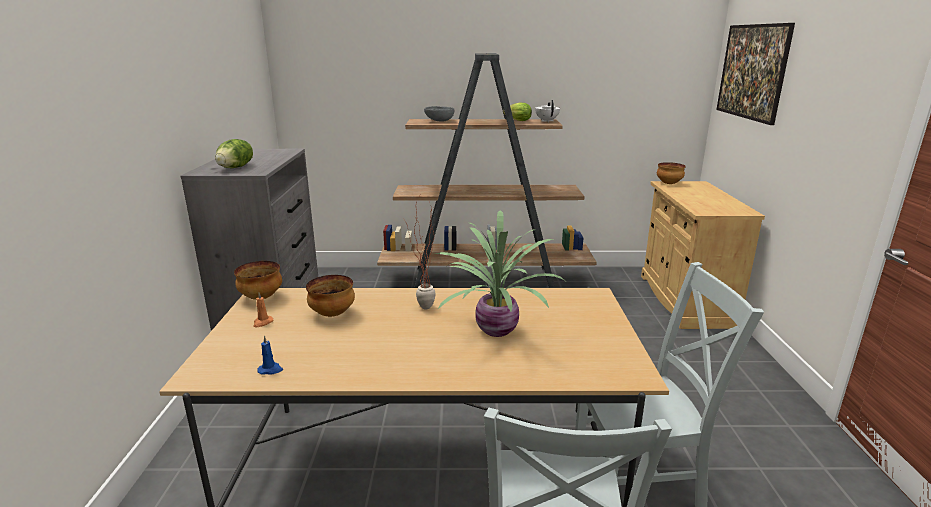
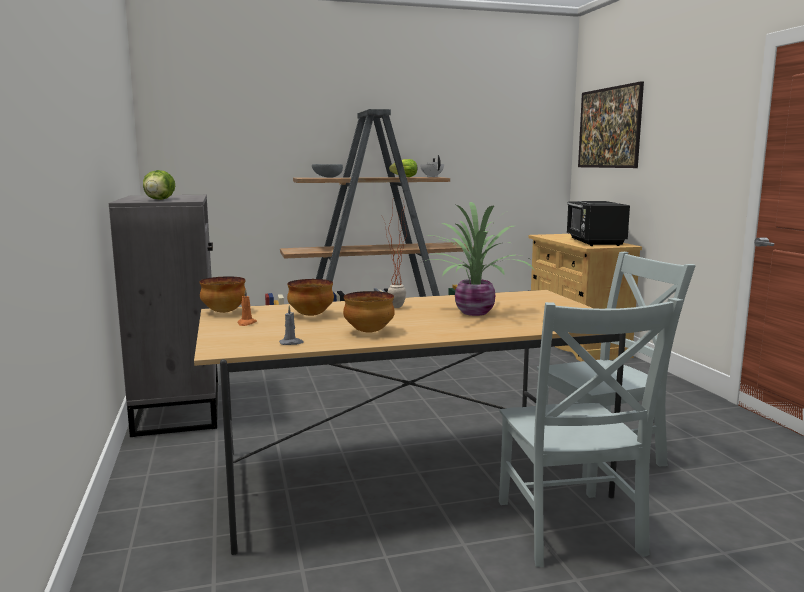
camera: 15 degrees left, 10 degrees down
(270, 370) = (291, 343): blue candle -> grey candle
(669, 184) = (546, 235): bowl -> bowl (369, 332)
(713, 203) = (594, 242): none -> black microwave

